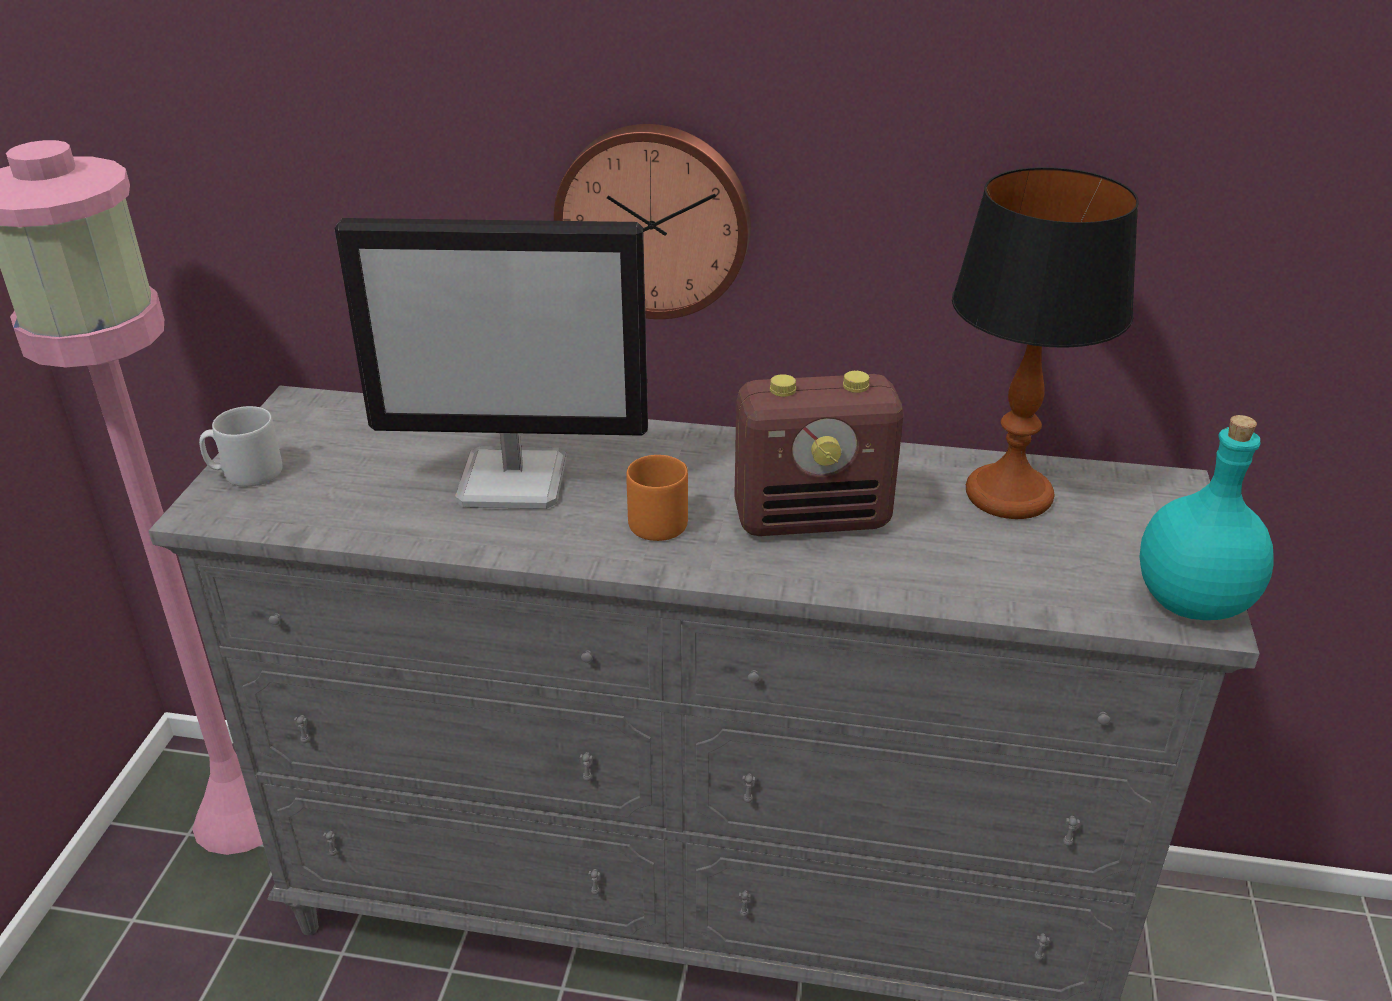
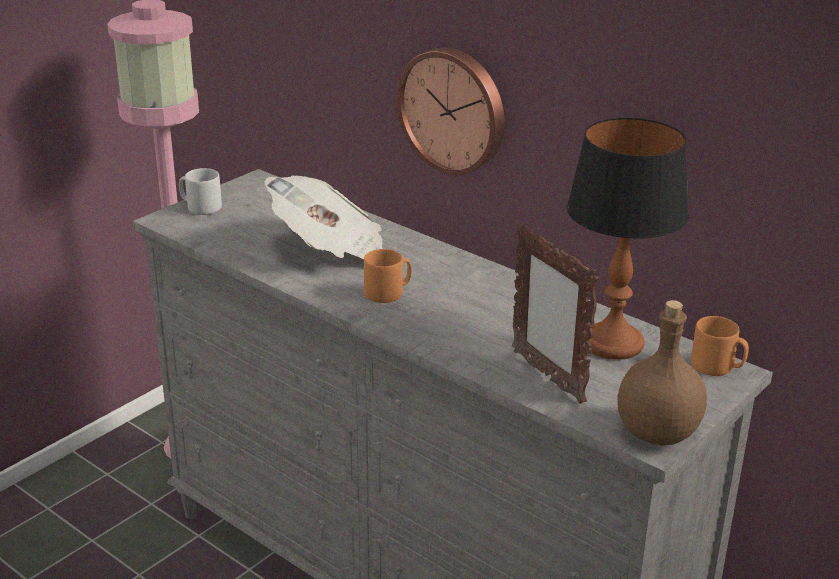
camera: 30 degrees right, 5 degrees down
(515, 480) = (331, 250): monitor -> newspaper
(813, 518) = (475, 318): radio -> none
(989, 571) = (547, 376): none -> picture frame
(1149, 485) = (717, 367): none -> orange mug
(1189, 601) = (656, 432): turquoise bottle -> brown bottle

